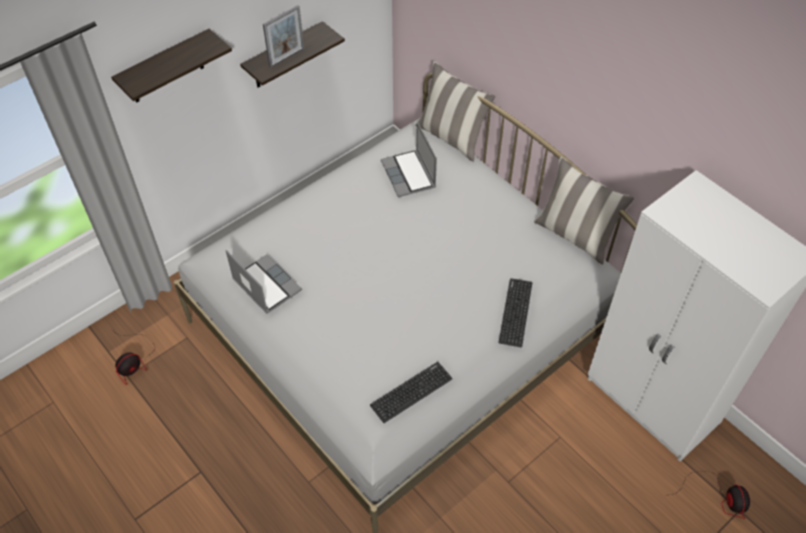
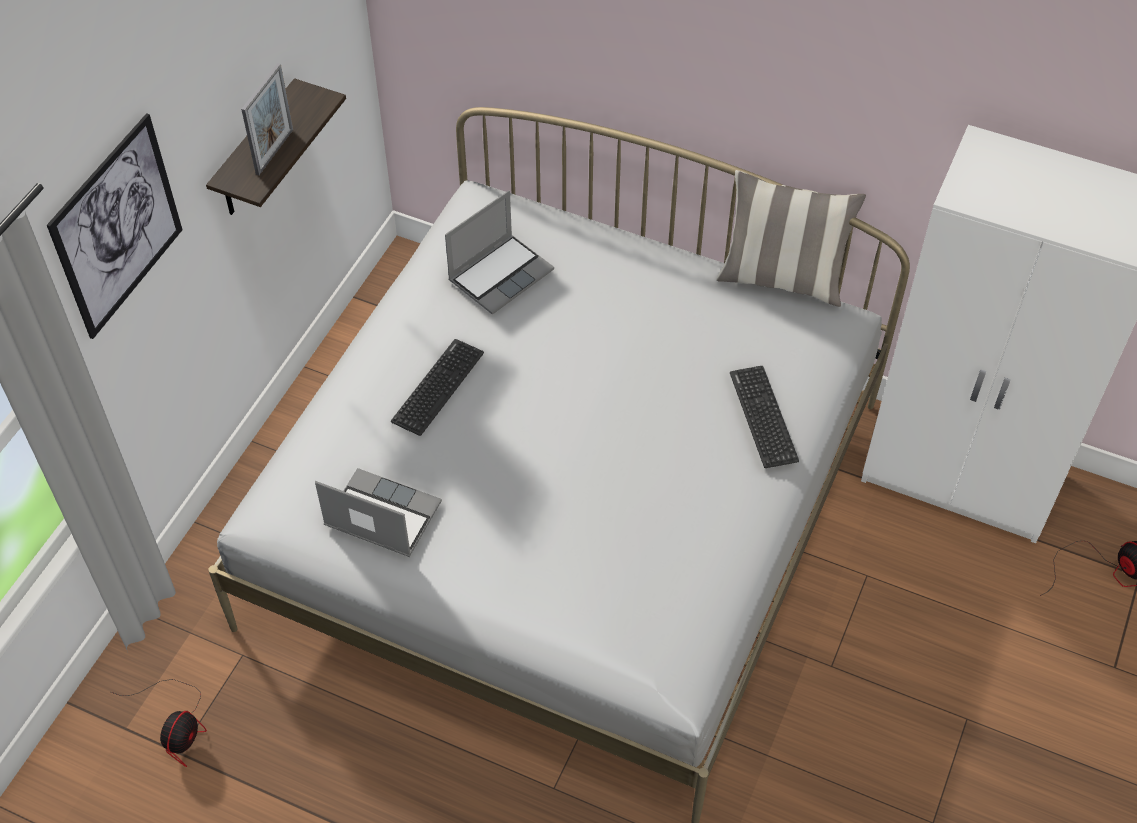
camera: 25 degrees left, 0 degrees up
(165, 68) = (117, 227): shelf -> picture
(409, 175) = (501, 274): laptop -> laptop turned 90 degrees counterclockwise
(411, 392) = (684, 584): keyboard -> keyboard (438, 387)
(452, 137) = (529, 197): pillow -> none

